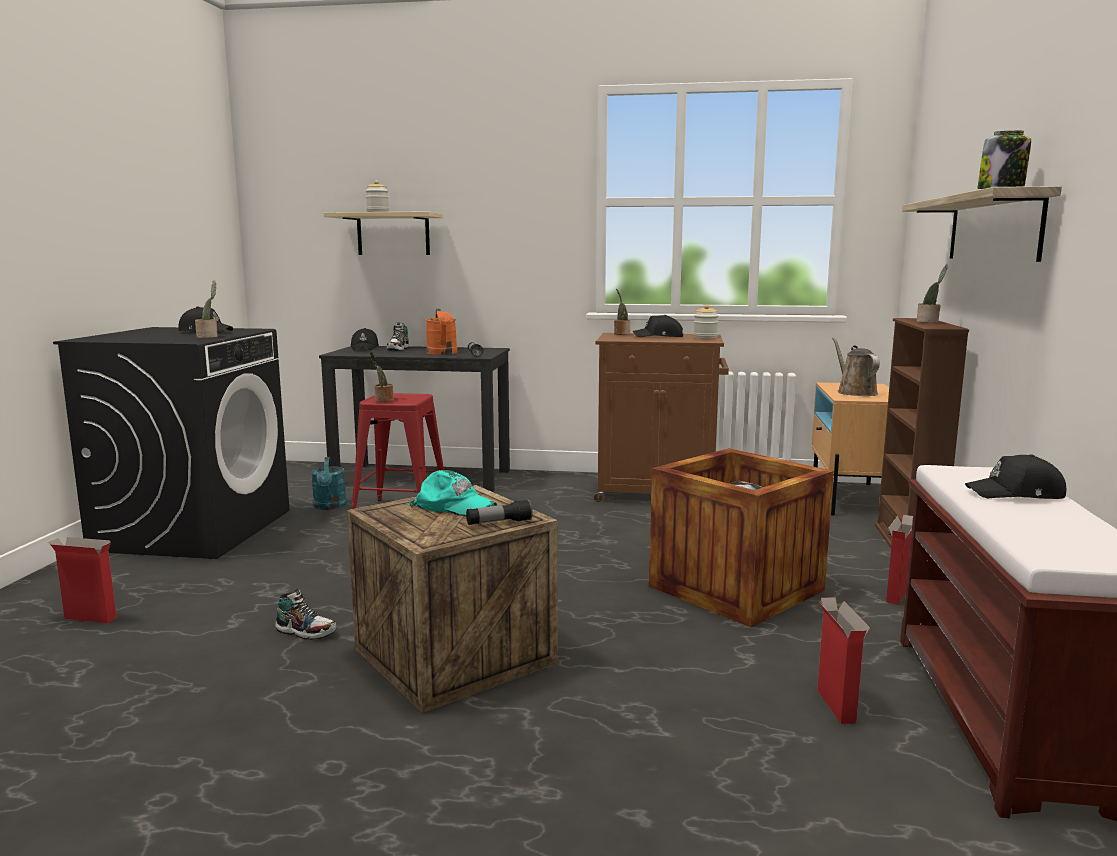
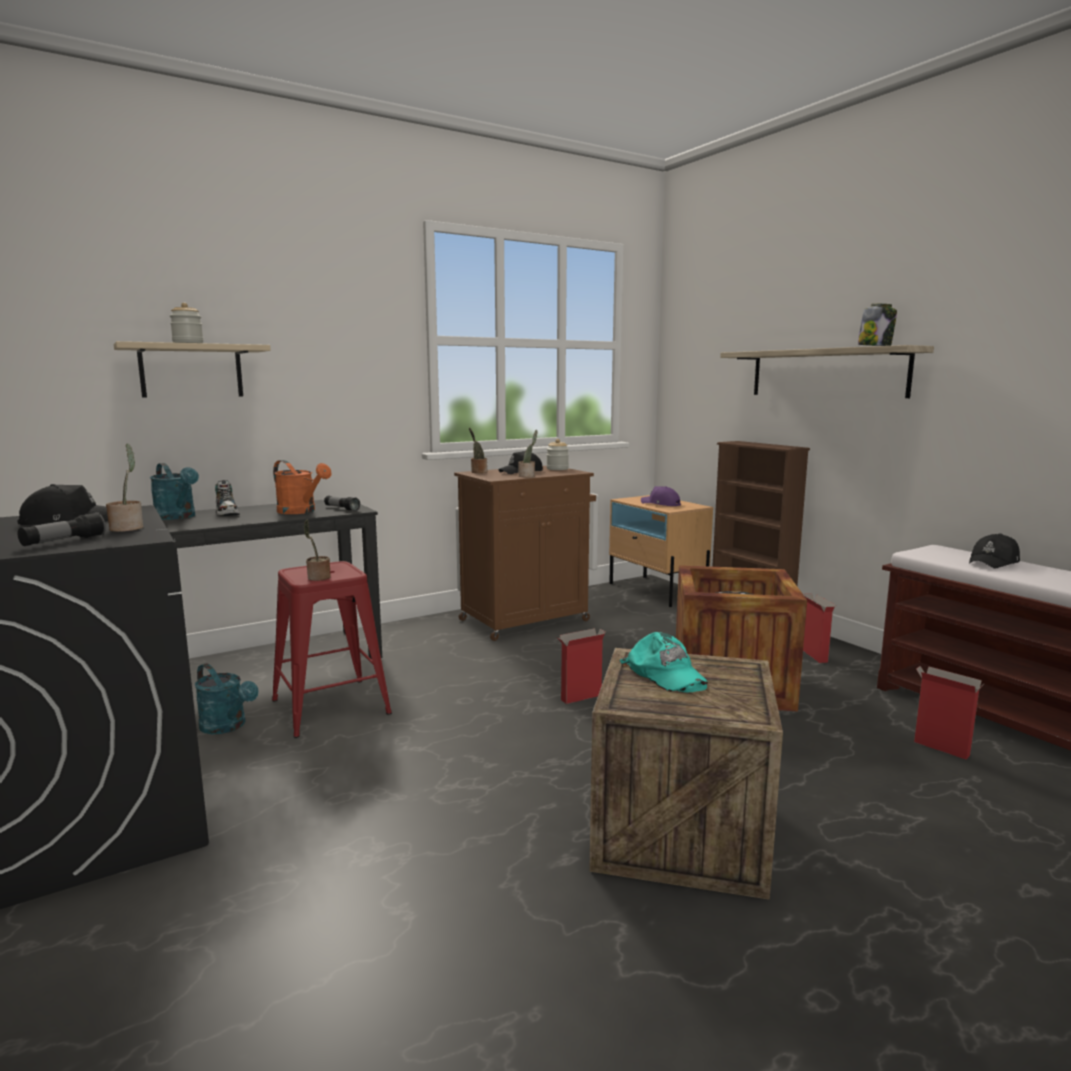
camera: 40 degrees left, 0 degrees up
(89, 618) = (178, 1018): cardboard box -> cardboard box (580, 698)
(306, 632) = (506, 879): shoe -> none
(365, 348) = (178, 517): black cap -> turquoise watering can
(455, 506) = (665, 674): turquoise cap -> turquoise cap turned 75 degrees clockwise
(499, 523) = (744, 678): flashlight -> flashlight (64, 541)
(854, 392) = (660, 504): brown watering can -> purple cap
(929, 322) = (762, 444): potted plant -> potted plant (528, 476)

